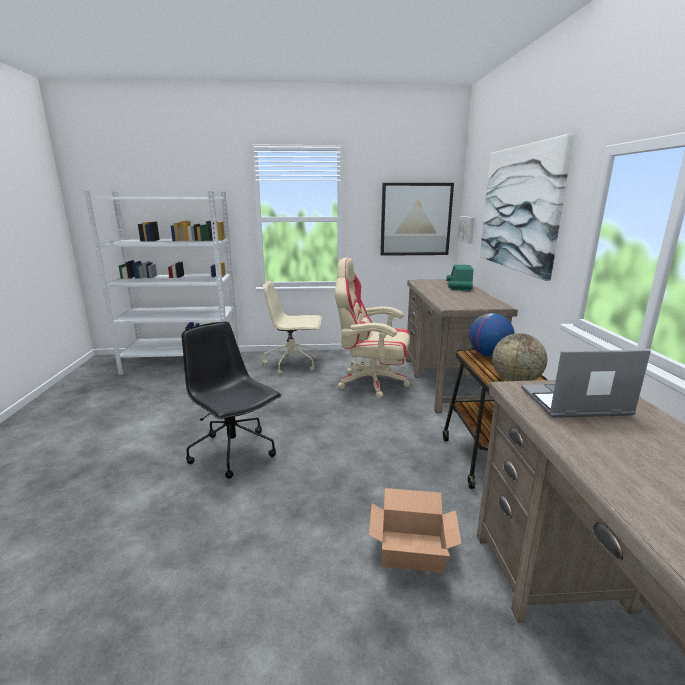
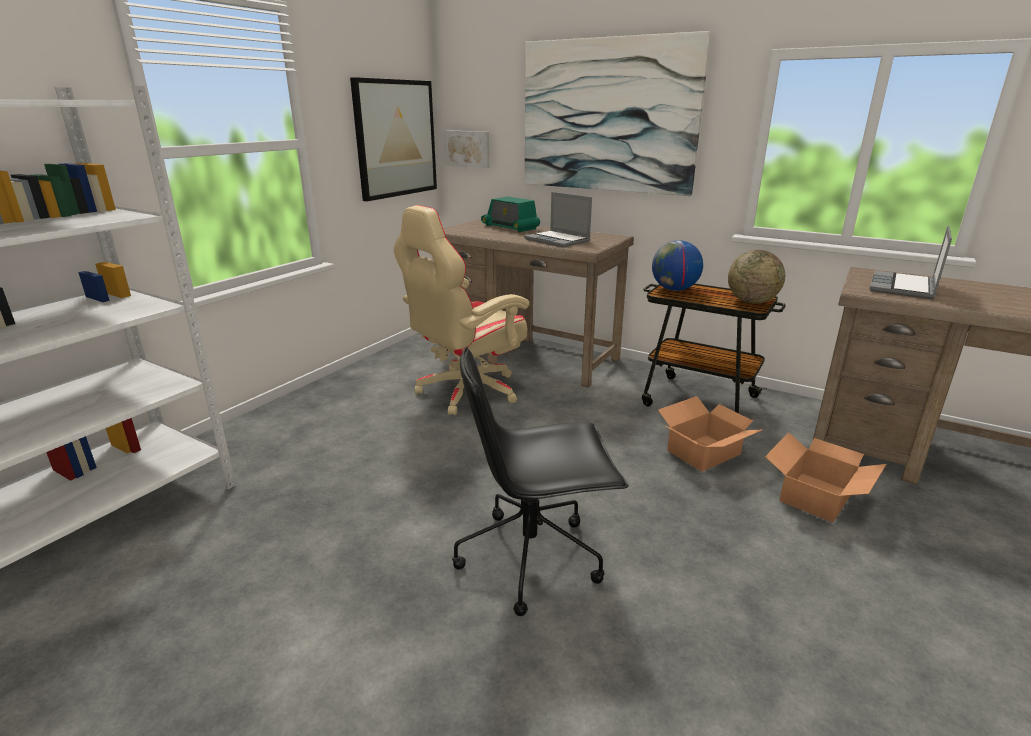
camera: 55 degrees left, 5 degrees up
(294, 365) = (320, 420): beige office chair -> none
(410, 480) = (702, 452): none -> cardboard box
(453, 299) = (558, 240): none -> laptop

